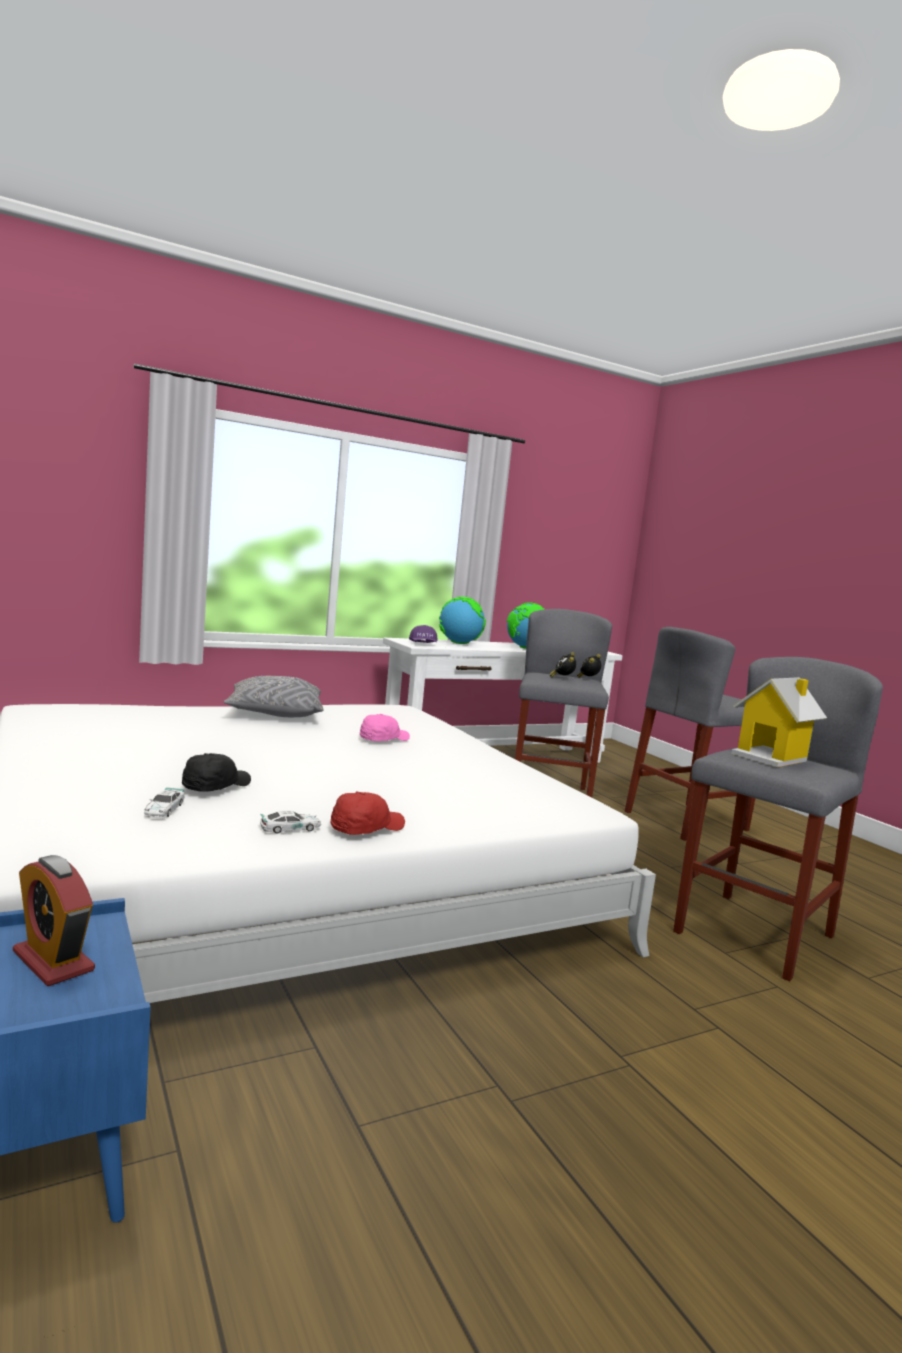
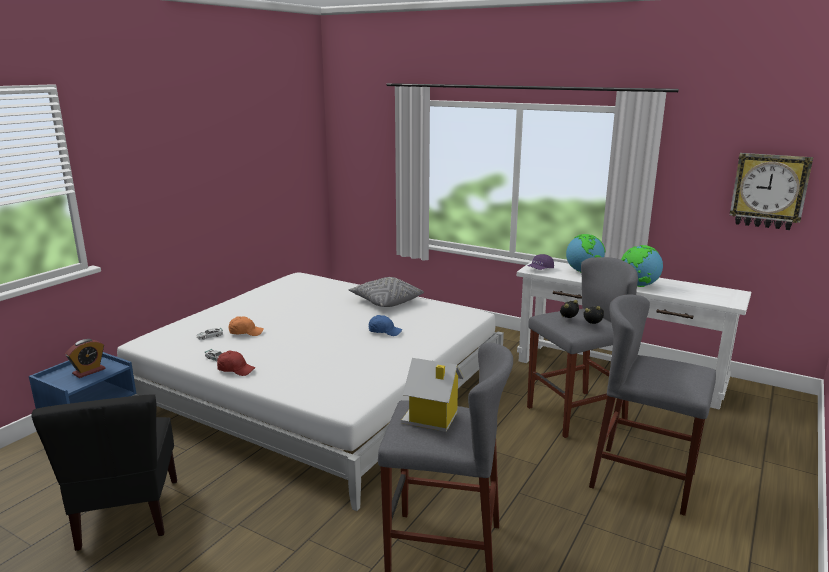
camera: 60 degrees right, 10 degrees up
(53, 961) = (89, 371): alarm clock -> alarm clock turned 150 degrees counterclockwise
(215, 786) = (246, 332): black cap -> orange cap
(383, 739) = (384, 331): pink cap -> blue cap
(495, 1187) = (127, 514): none -> black chair
(580, 549) = (769, 191): none -> wall clock

